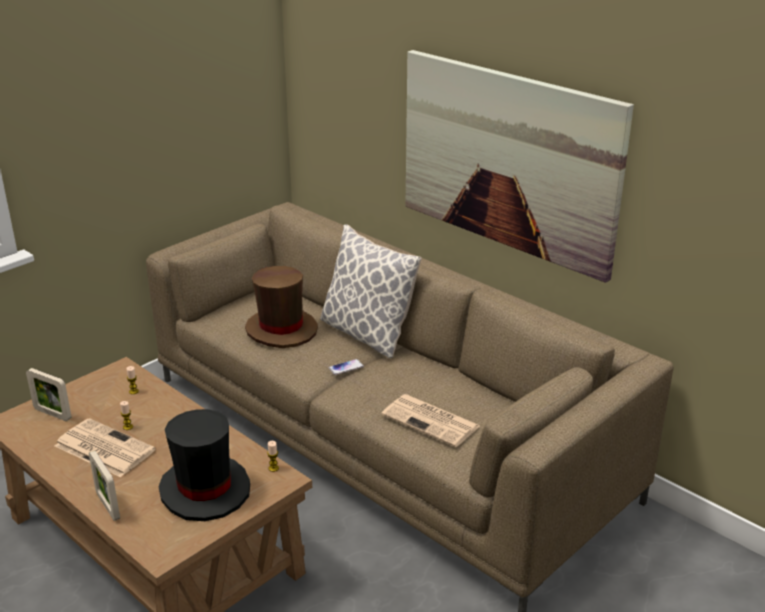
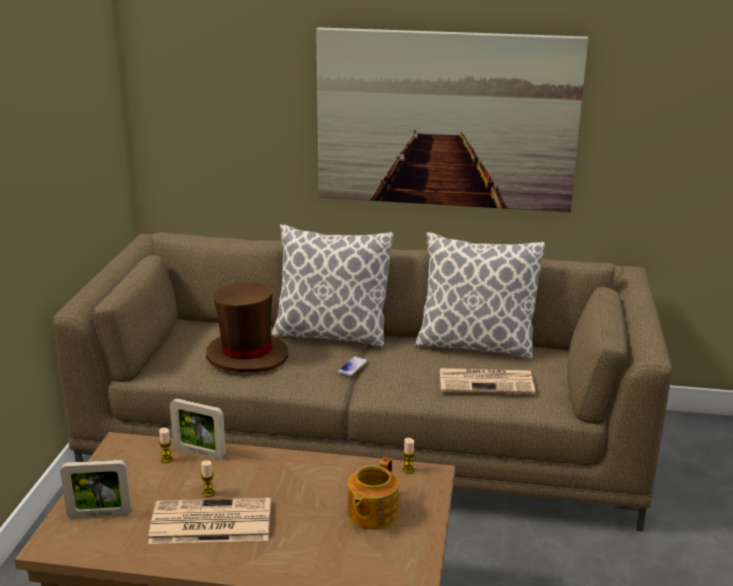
camera: 35 degrees left, 5 degrees down
(108, 506) = (294, 571): picture frame -> picture frame (199, 453)
(205, 490) = (371, 514): black hat -> teapot
(469, 384) = (475, 345): none -> pillow

